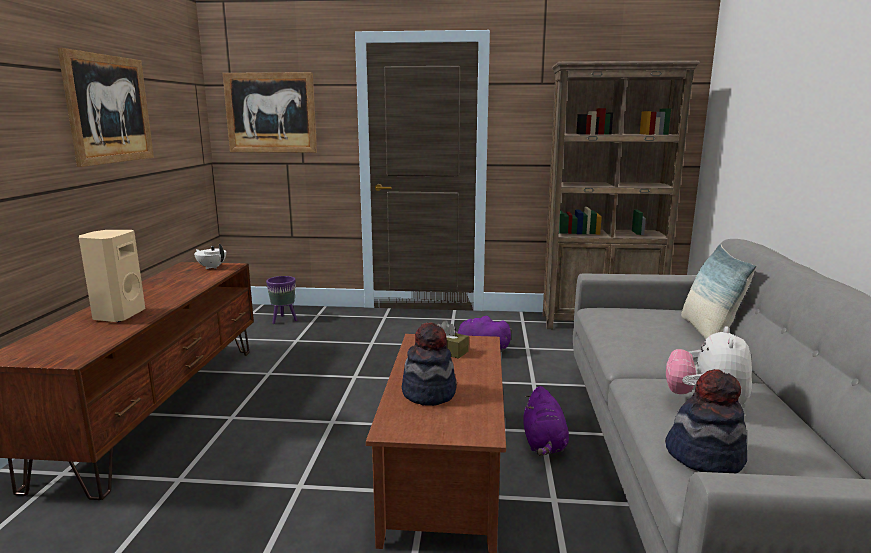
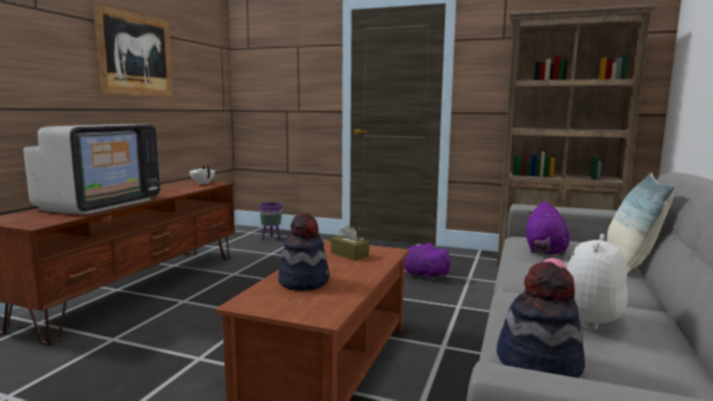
camera: 15 degrees right, 5 degrees down
(117, 315) = (100, 204): beige speaker -> television
(271, 113) = (276, 70): picture -> none
(544, 444) = (439, 357): purple plush toy -> purple plush toy (545, 251)

